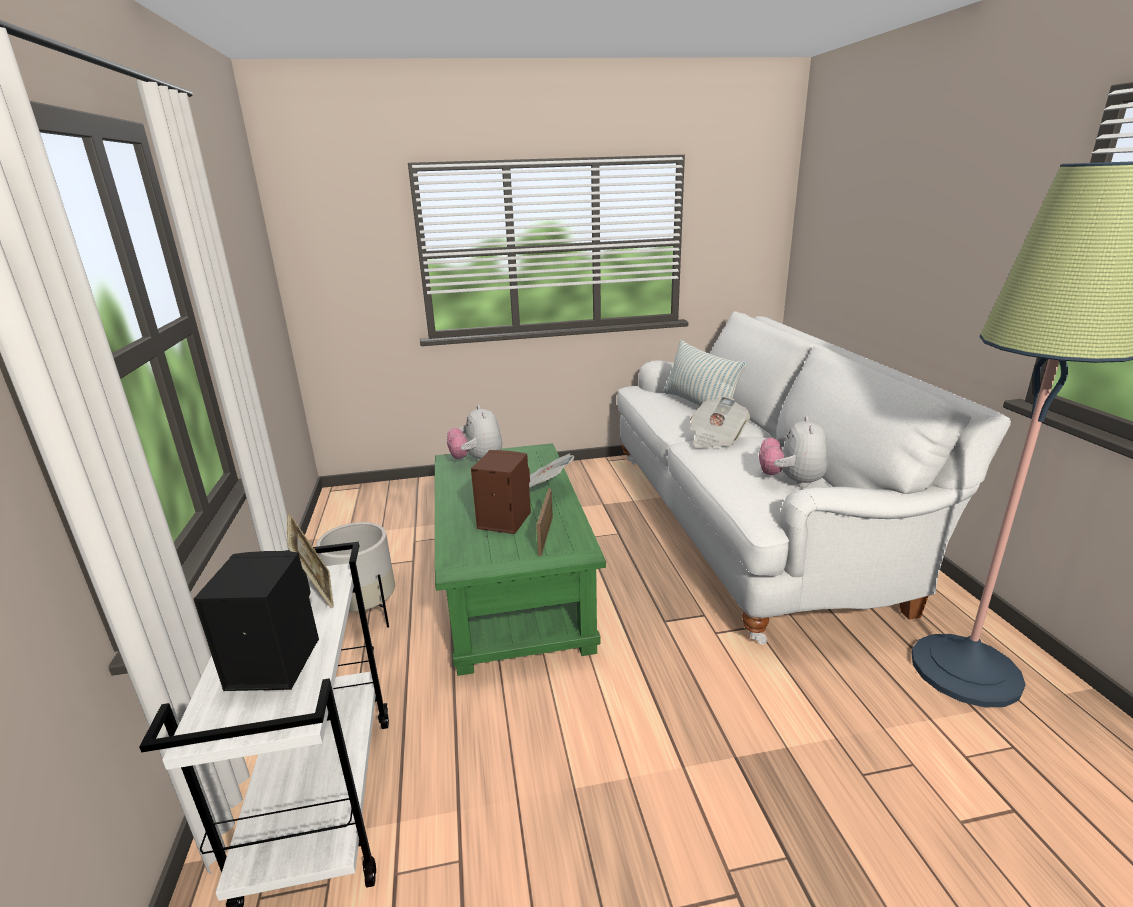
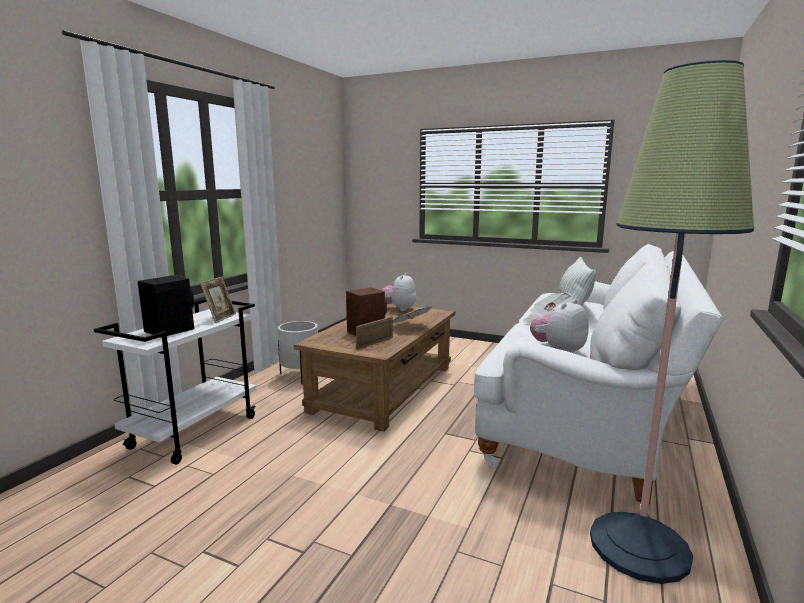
camera: 35 degrees right, 10 degrees down
(513, 584) = (384, 388): green coffee table -> brown coffee table

